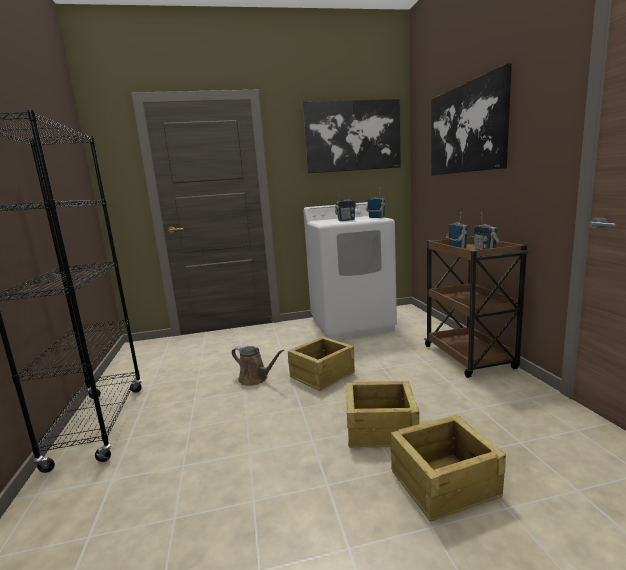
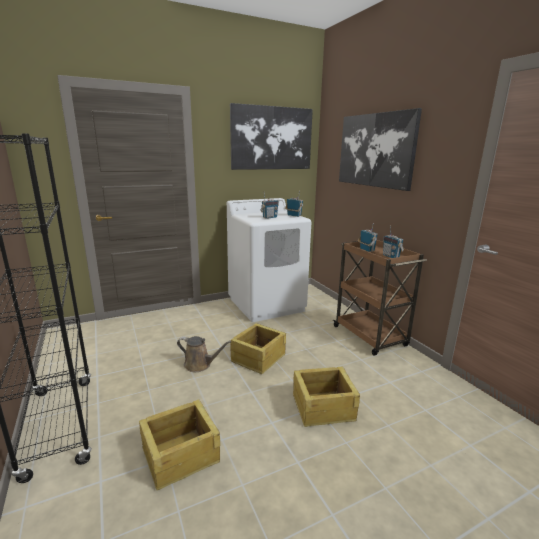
camera: 15 degrees left, 5 degrees up
(442, 482) = (382, 449): crate -> crate (180, 454)

